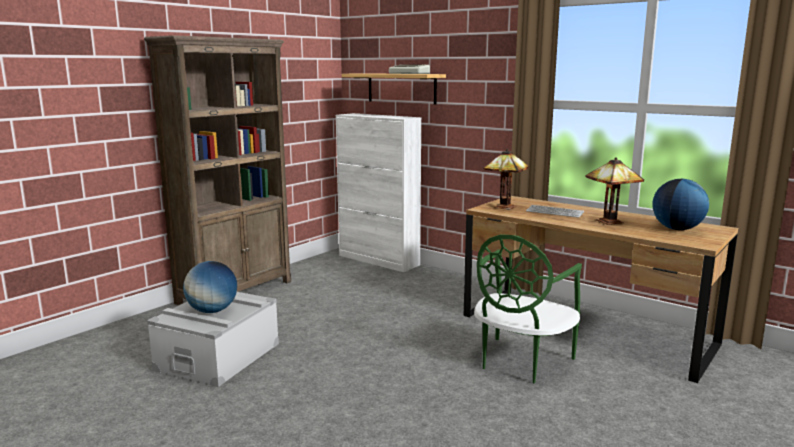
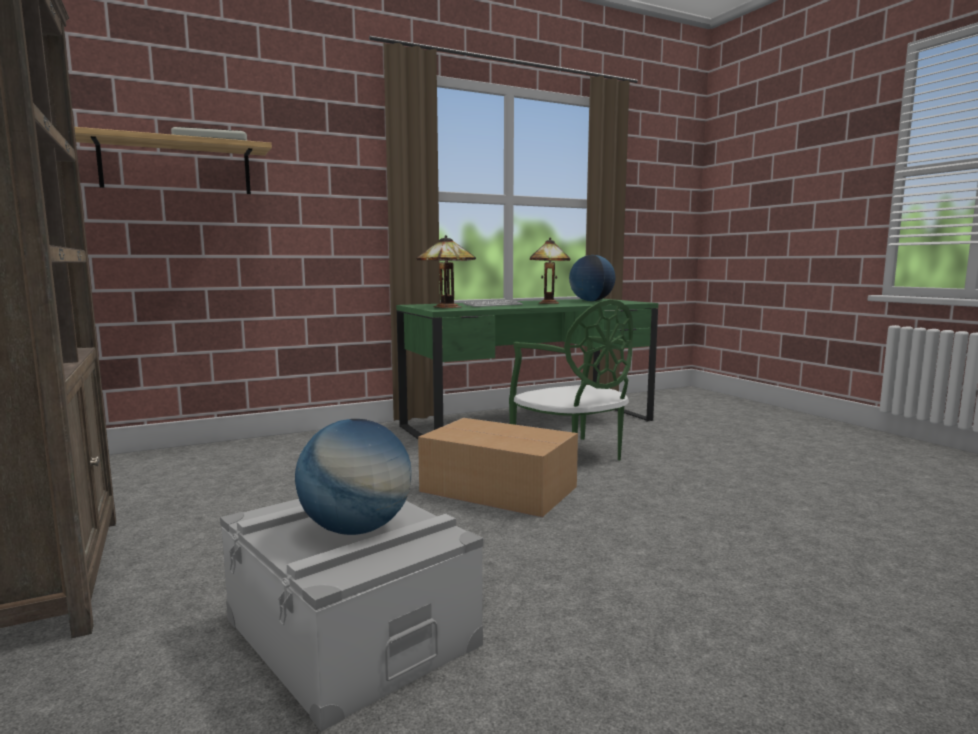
camera: 65 degrees left, 5 degrees down
(379, 260) = (173, 455): white cabinet -> none
(413, 351) = (500, 489): none -> cardboard box
(585, 329) = (528, 423): brown desk -> green desk

